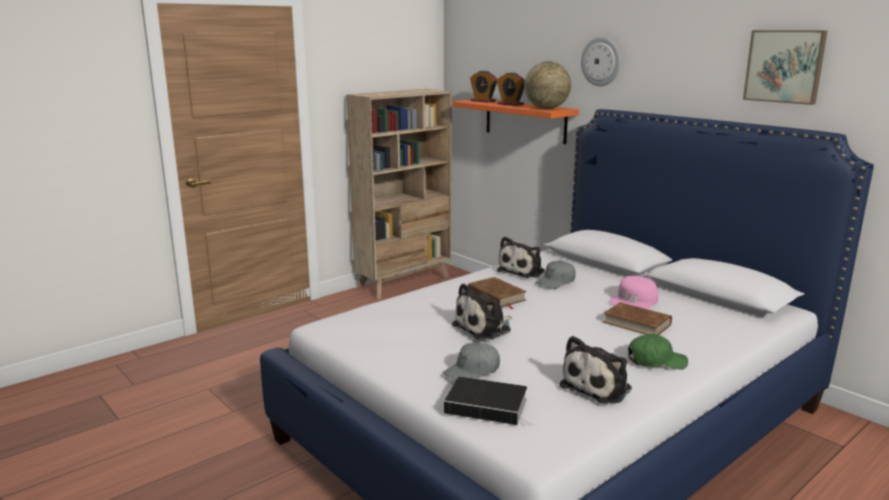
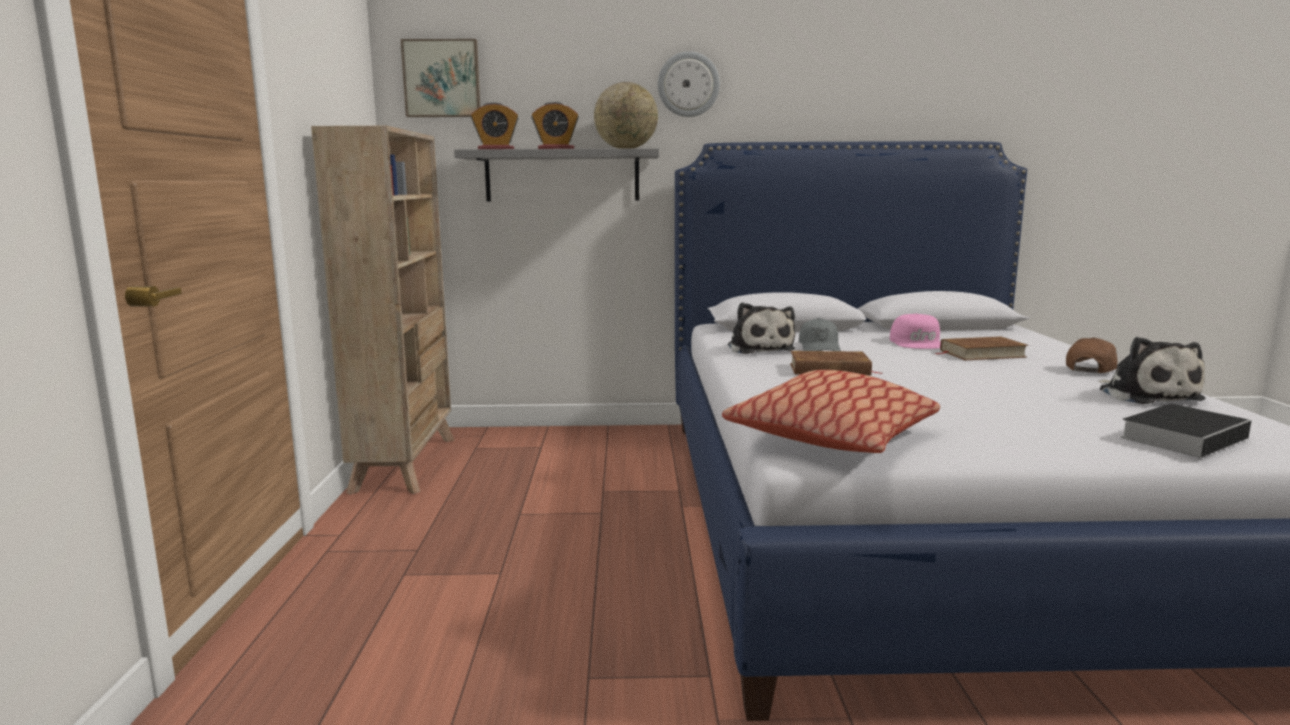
camera: 50 degrees left, 5 degrees down
(355, 325) = (832, 437): none -> pillow
(472, 372) = (1068, 423): grey cap -> none
(484, 328) = (930, 392): plush toy -> none
(525, 120) = (562, 176): orange shelf -> grey shelf
(656, 361) = (1091, 369): green cap -> brown cap
(785, 66) = (920, 81): picture -> picture (442, 79)

